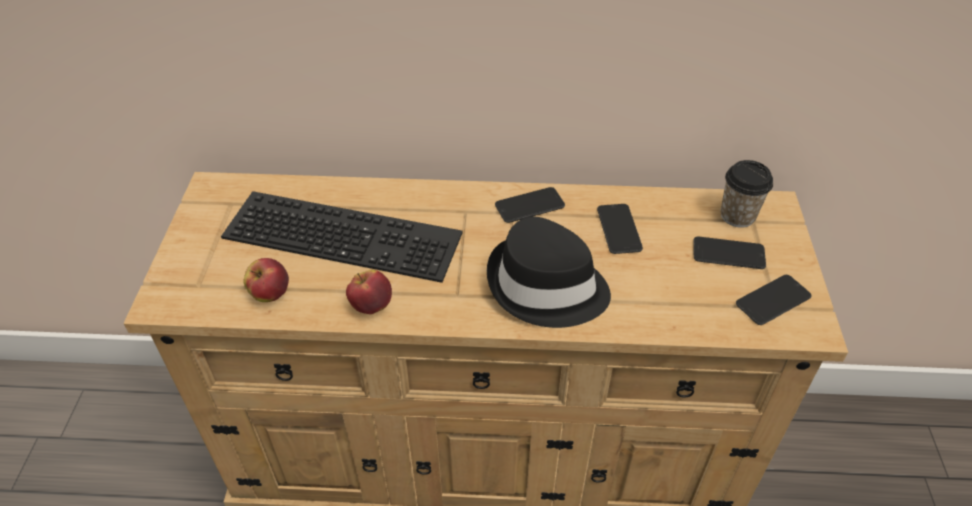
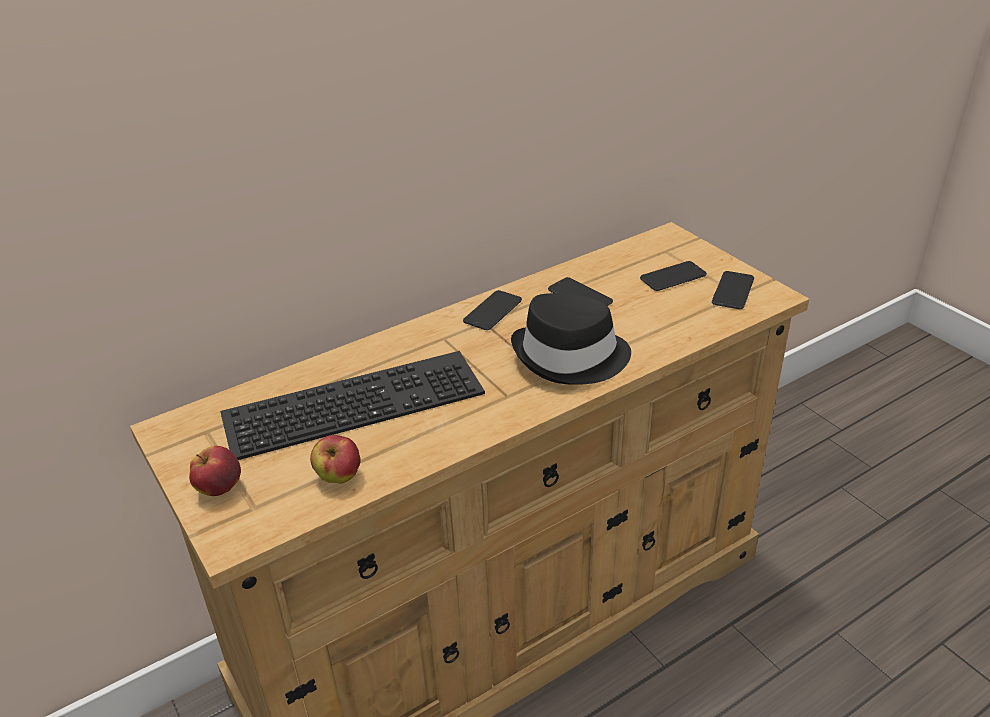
camera: 35 degrees left, 10 degrees down
(371, 306) = (444, 438): apple -> apple (219, 488)
(737, 216) = (652, 252): cup -> none

